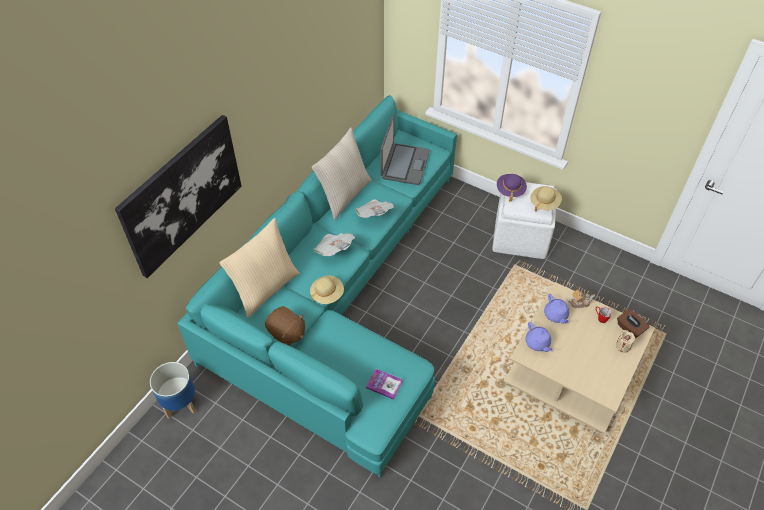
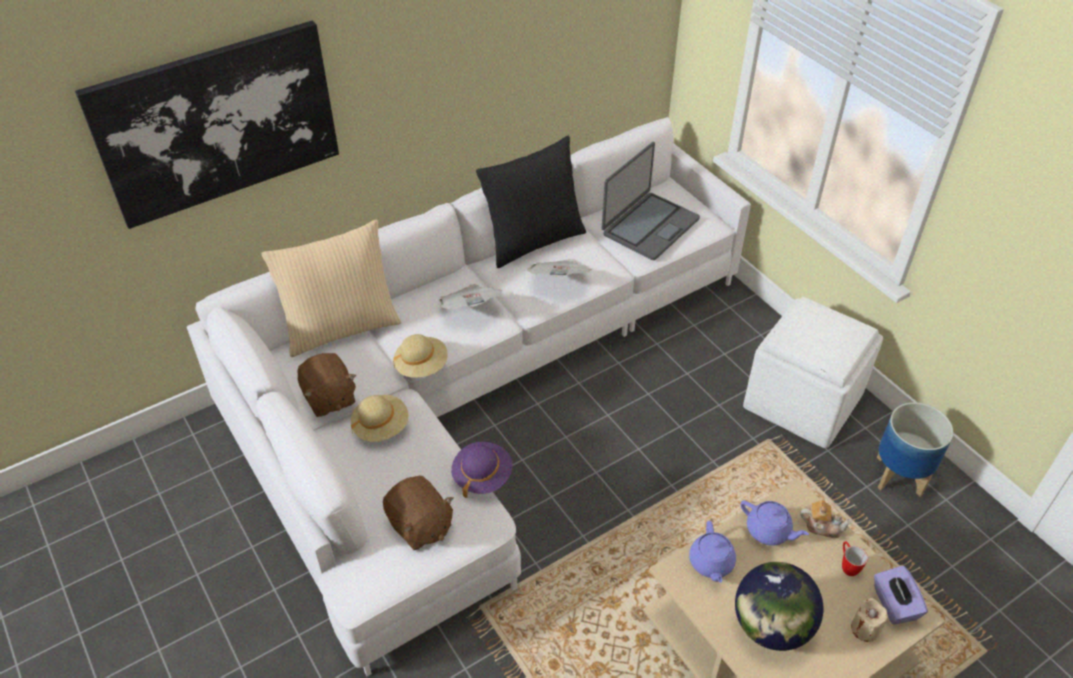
camera: 25 degrees right, 5 degrees down
(180, 403) = (167, 452): planter -> planter (899, 475)
(340, 298) = (469, 392): turquoise sofa -> white sofa
(344, 195) = (533, 240): beige pillow -> black pillow
(384, 384) = (420, 526): book -> brown plush toy
(510, 190) = (797, 313): purple hat -> purple hat (482, 476)
(544, 203) = (845, 350): beige hat -> beige hat (381, 427)
(556, 315) = (769, 531): purple teapot -> purple teapot turned 60 degrees counterclockwise
(581, 363) = (770, 626): none -> globe
(629, 329) = (893, 604): brown tissue box -> purple tissue box

